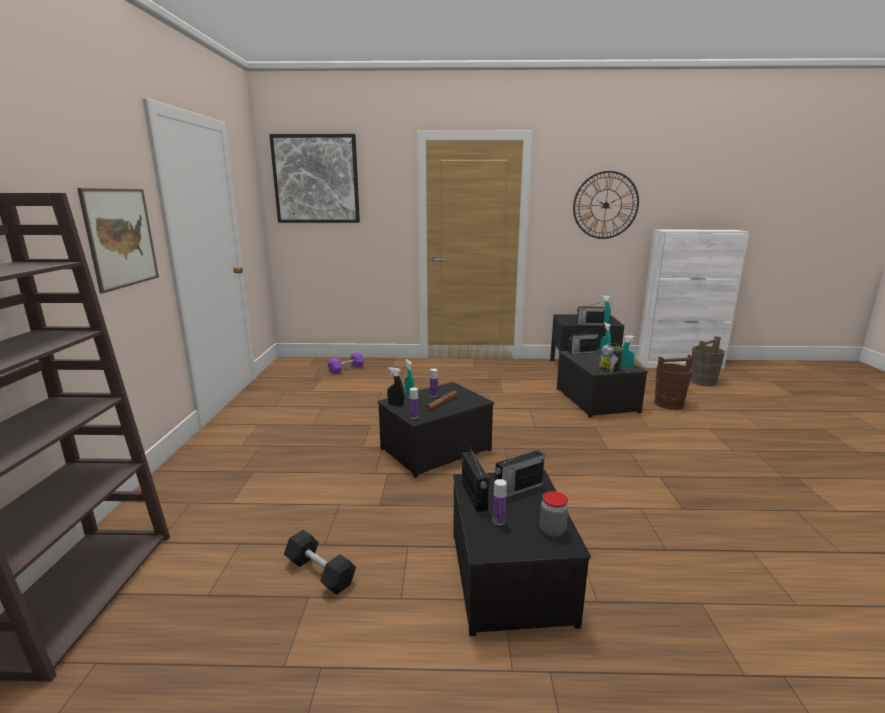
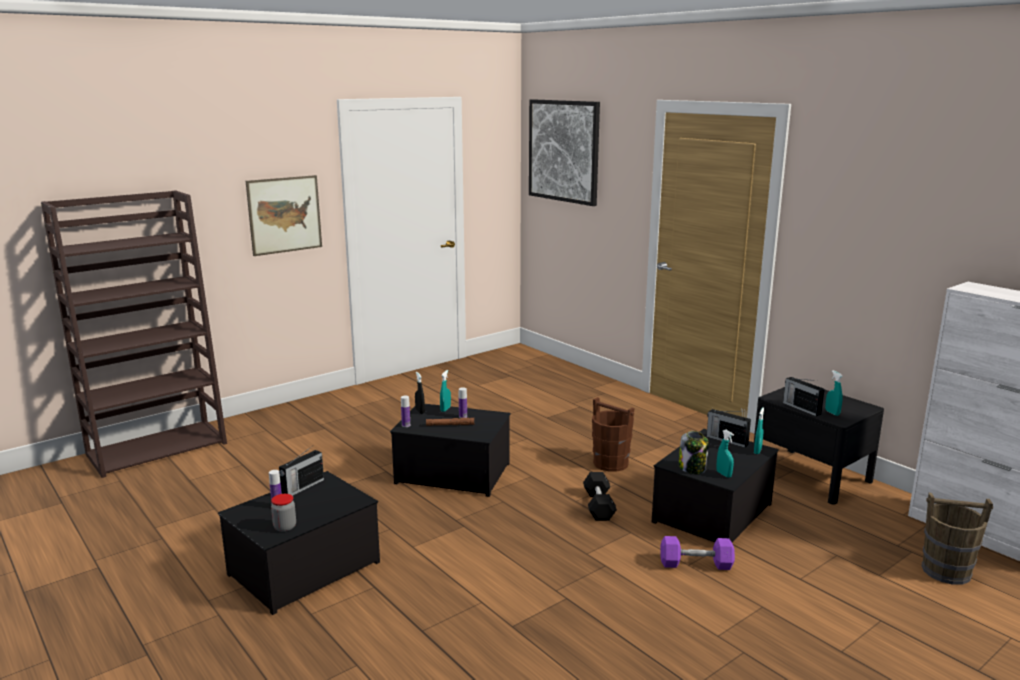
camera: 50 degrees right, 0 degrees up
(320, 572) = (240, 501): black dumbbell -> black dumbbell (598, 505)
(346, 369) = (547, 375): purple dumbbell -> purple dumbbell (696, 564)
(517, 489) = (331, 499): radio -> none
(605, 205) = (890, 227): wall clock -> none
(669, 404) = (796, 562): brown bucket -> brown bucket (611, 463)

